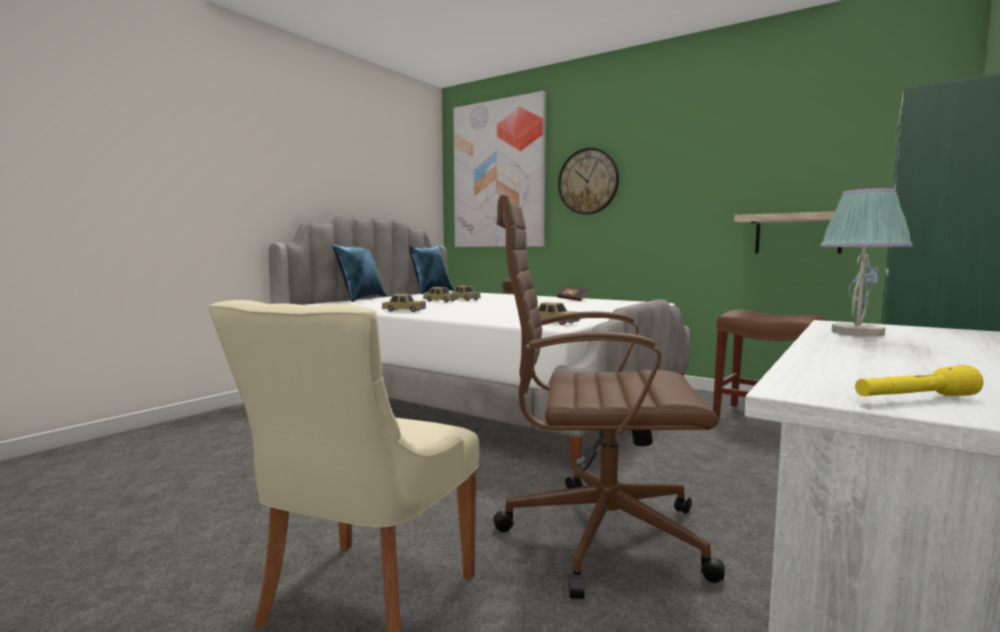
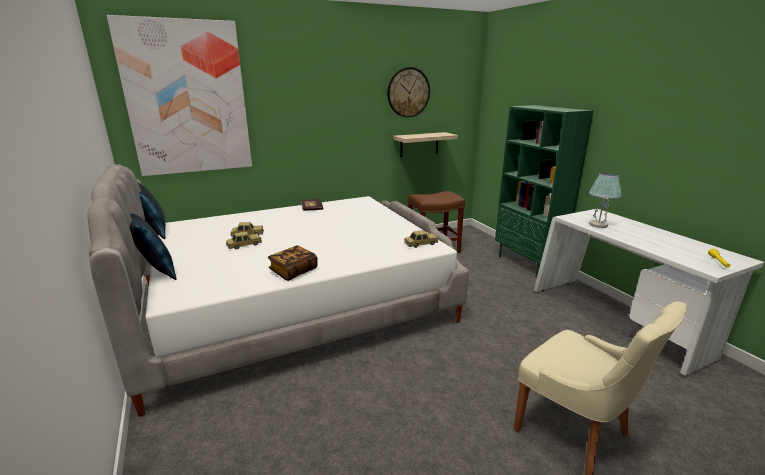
camera: 60 degrees left, 15 degrees up
(404, 311) = (293, 271): toy car -> book
(588, 181) = (287, 109): wall clock -> wall clock (408, 92)
(598, 534) = (532, 343): brown office chair -> none

